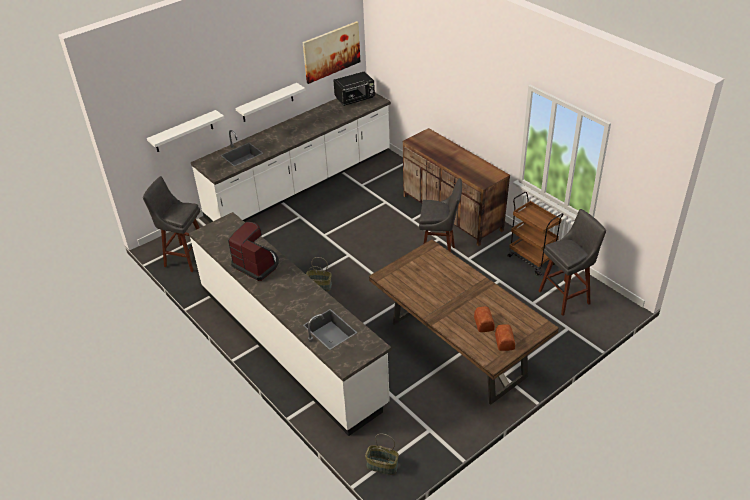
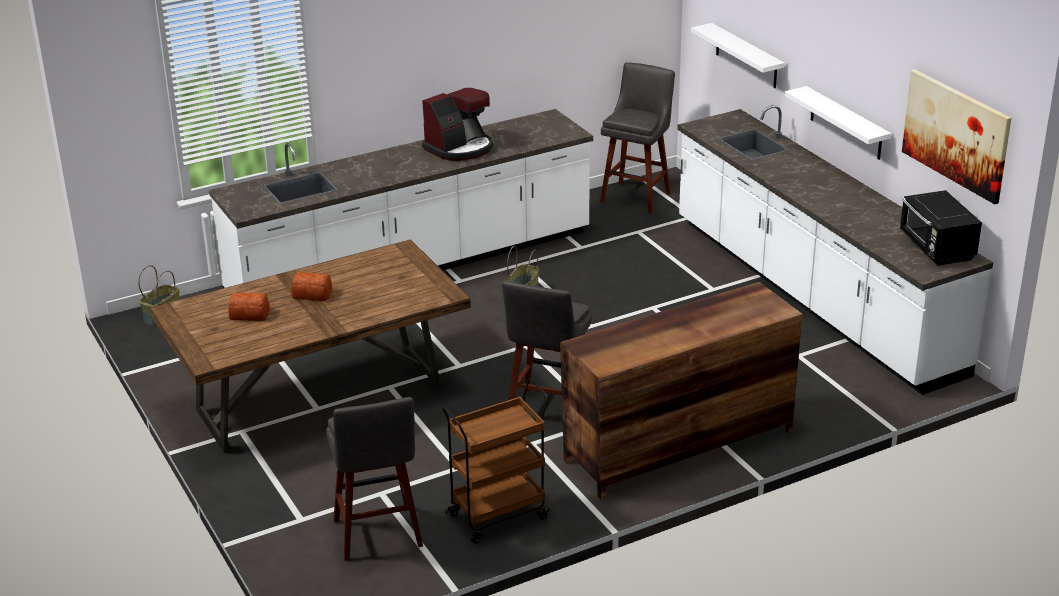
camera: 100 degrees right, 10 degrees down
(504, 342) = (201, 324): bread -> bread (311, 294)

